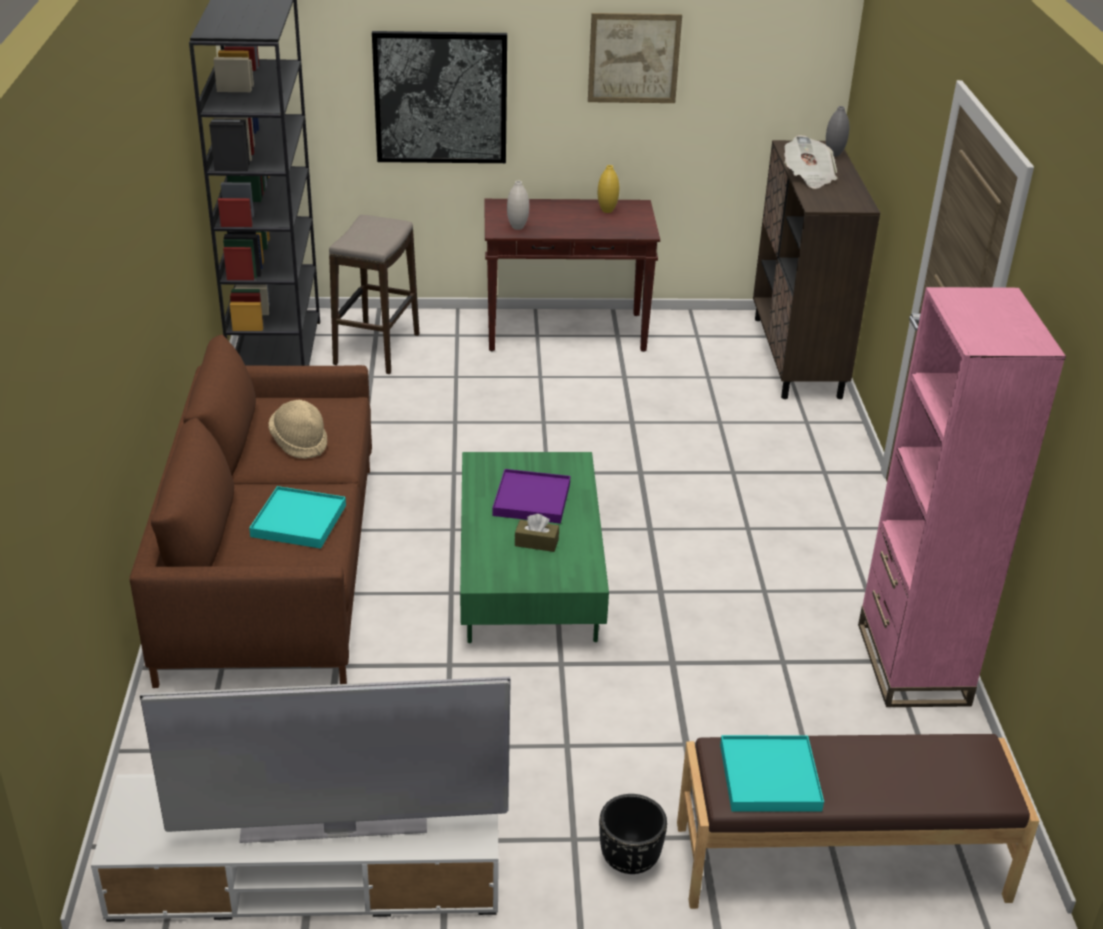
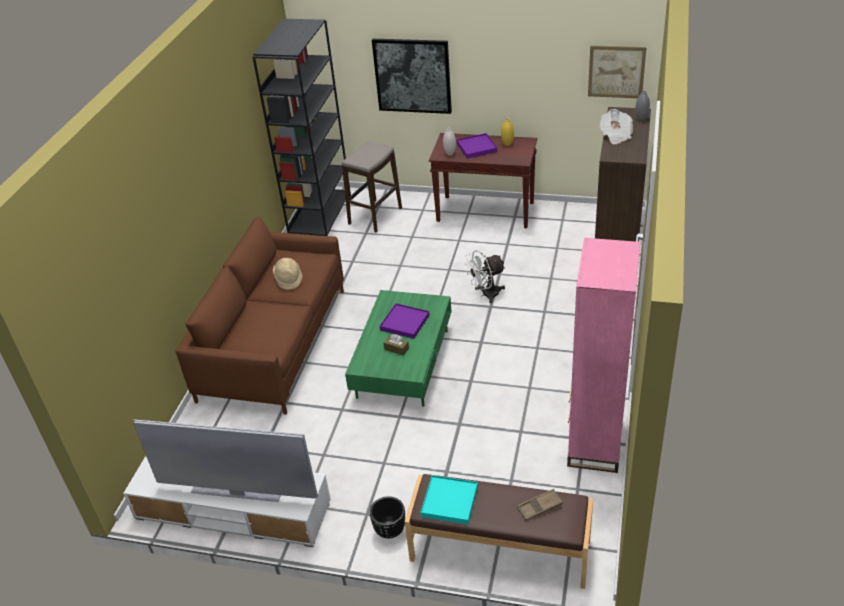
camera: 20 degrees right, 5 degrees up
(299, 521) = (270, 326): turquoise tray -> none
(558, 217) = (476, 148): none -> purple tray
(624, 455) = (486, 294): none -> white fan
(634, 58) = (522, 56): picture -> picture (616, 71)
(929, 763) = (539, 507): none -> brown tray

